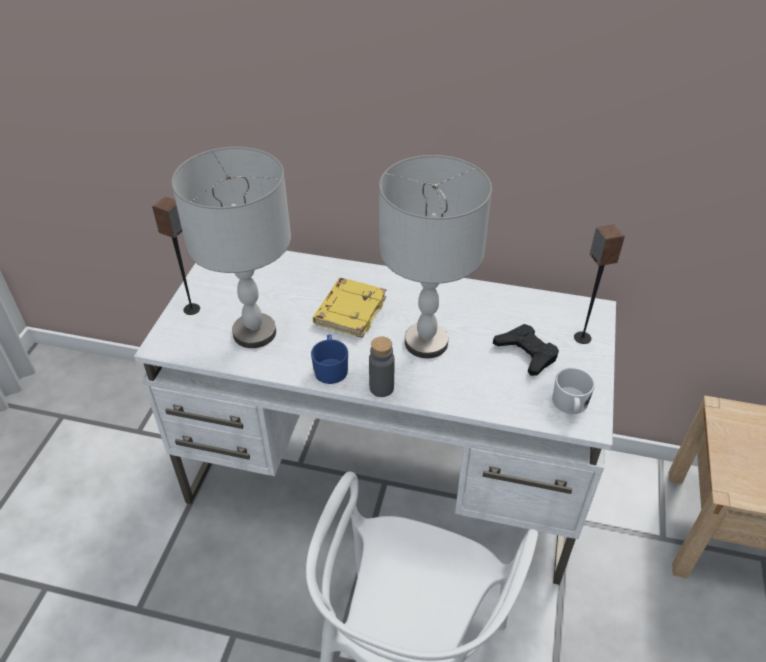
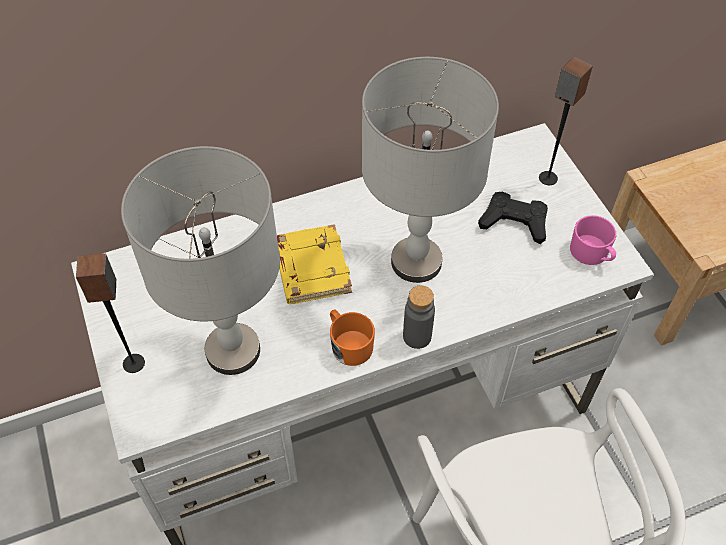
camera: 35 degrees left, 10 degrees up
(330, 367) = (348, 344): blue mug -> orange mug
(570, 404) = (592, 254): white mug -> pink mug

